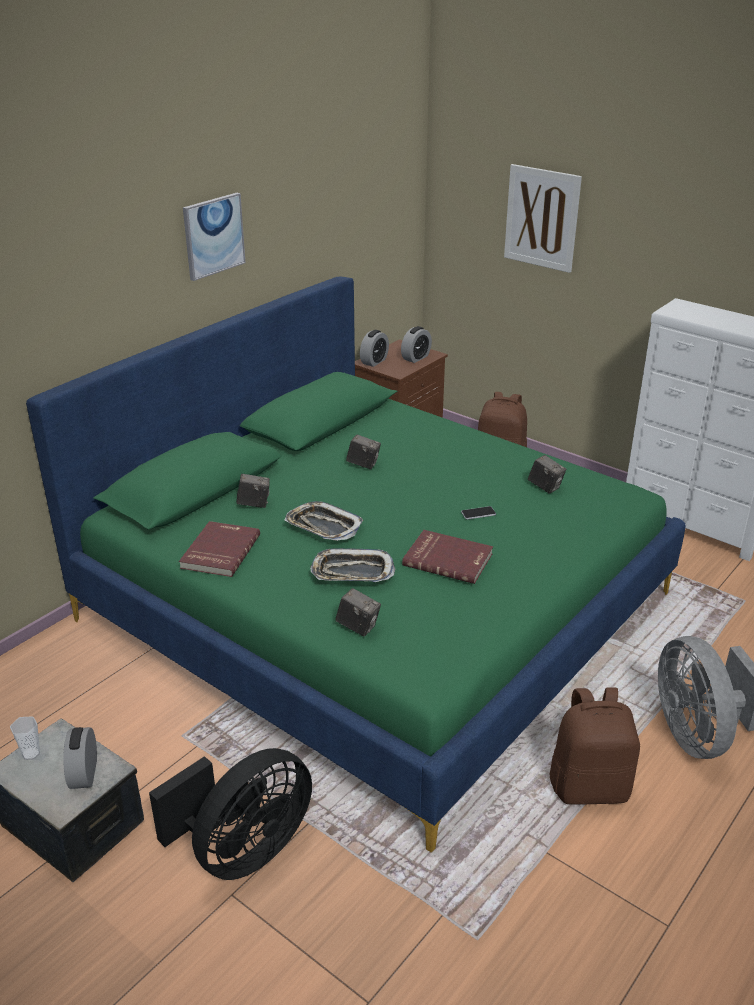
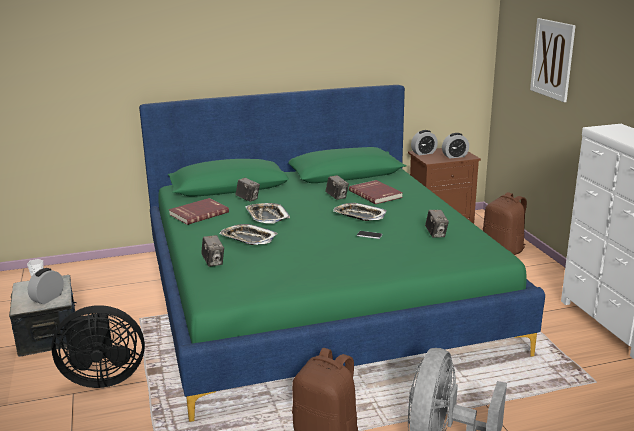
camera: 35 degrees right, 10 degrees down
(213, 236) = (291, 36): picture -> none
(432, 487) = (359, 216): none -> tray
(448, 559) = (311, 248): red book -> red book (376, 194)

